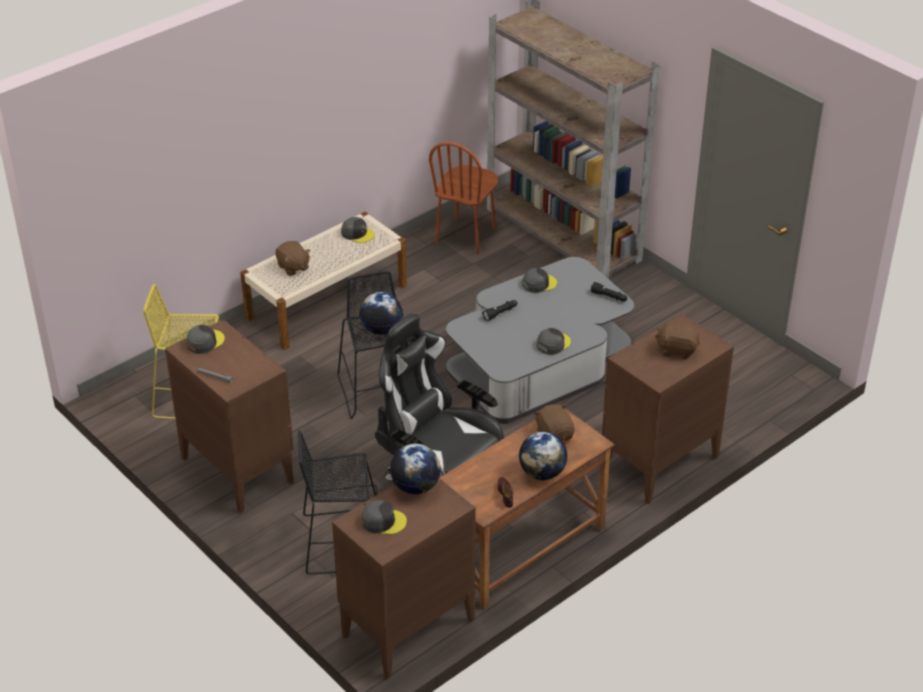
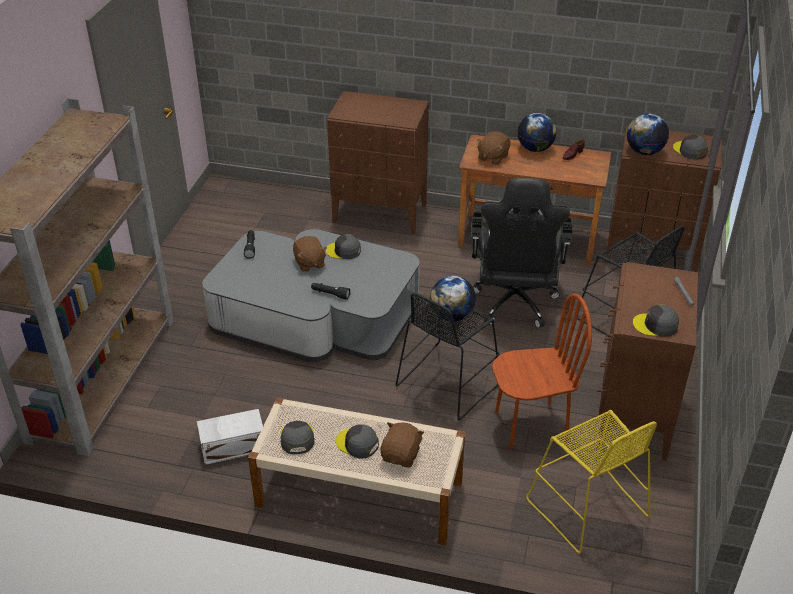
camera: 125 degrees left, 0 degrees up
(431, 266) = (232, 446): none -> white storage box
(466, 236) = (154, 447): brown chair -> brown chair (530, 426)
(539, 283) = (265, 291): grey cap -> grey cap (357, 444)
(677, 349) = (373, 108): brown plush toy -> brown plush toy (309, 263)

